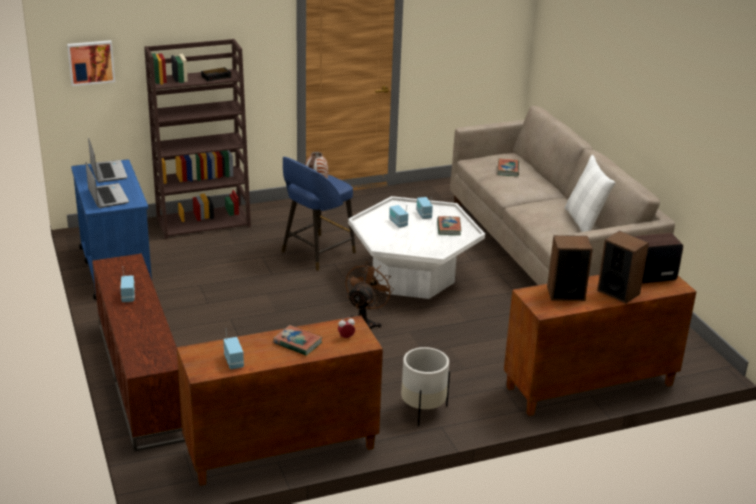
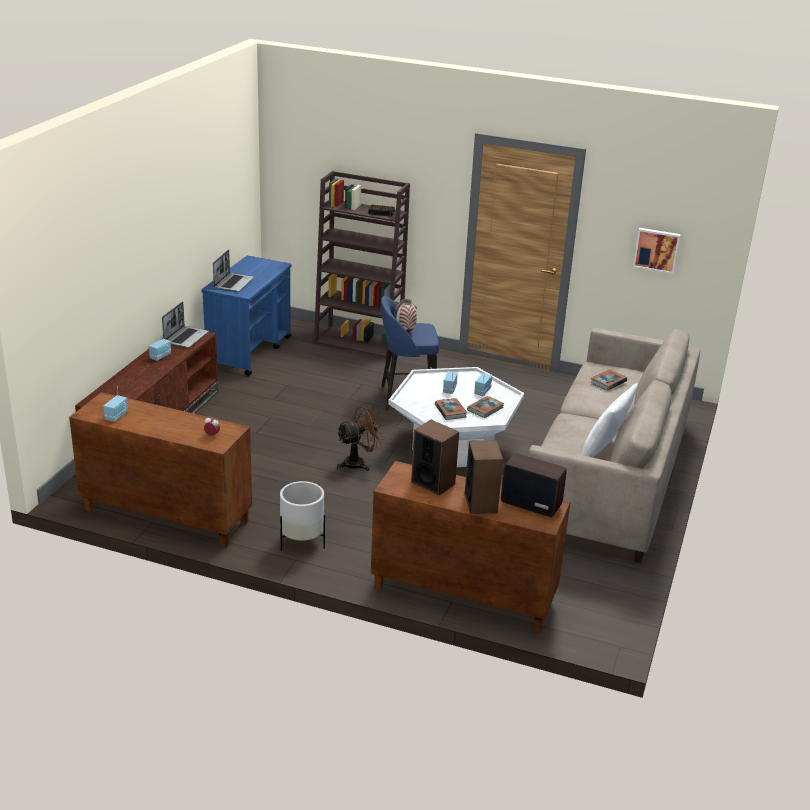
camera: 40 degrees right, 0 degrees up
(91, 62) = (290, 174): picture -> picture (656, 250)
(108, 172) = (262, 267): laptop -> laptop (186, 337)
(297, 343) = (175, 424): book -> book (450, 411)

